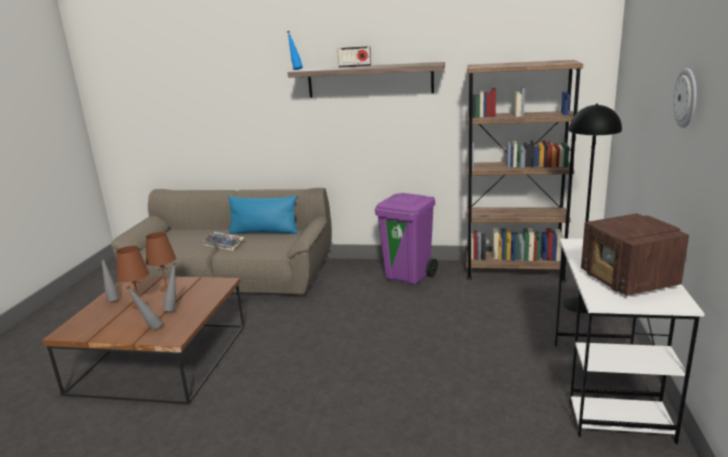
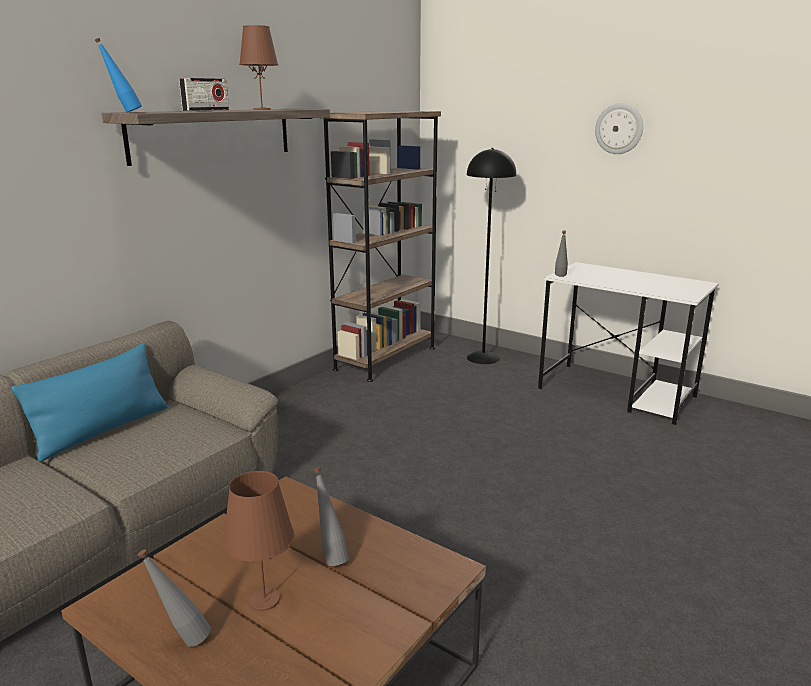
camera: 65 degrees left, 0 degrees up
(149, 328) = (387, 595): grey bottle -> grey bottle (560, 277)
(166, 288) = (226, 557): brown table lamp -> brown table lamp (262, 109)
(224, 244) = (90, 473): keyboard -> none
(408, 276) = (315, 406): purple trash can -> none
(629, 281) = (653, 283): radio -> none

